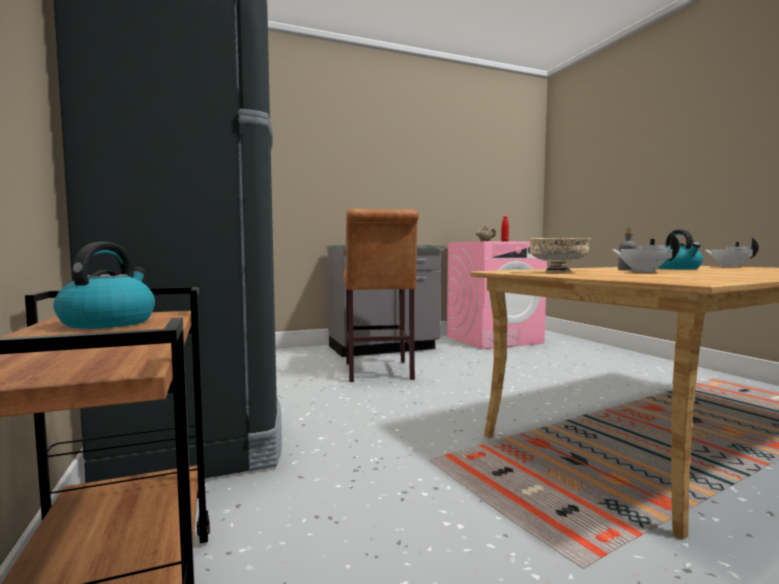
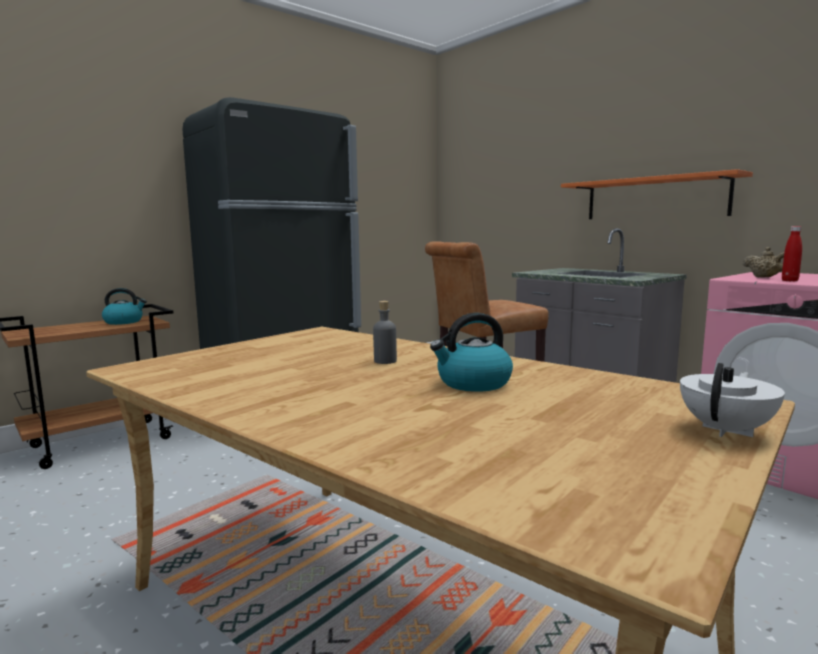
camera: 70 degrees right, 5 degrees up
(389, 196) = (654, 198): none -> orange shelf
(558, 272) = (300, 343): beige bowl -> none
(642, 271) = (335, 364): white teapot -> none

